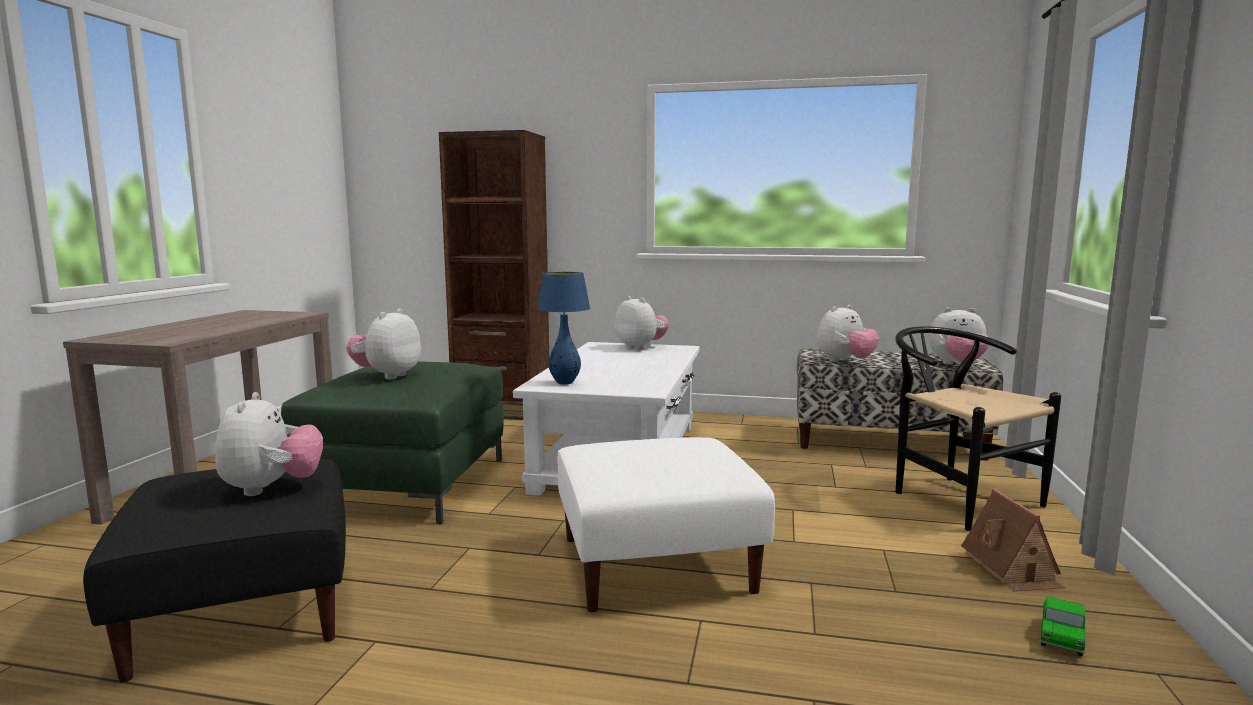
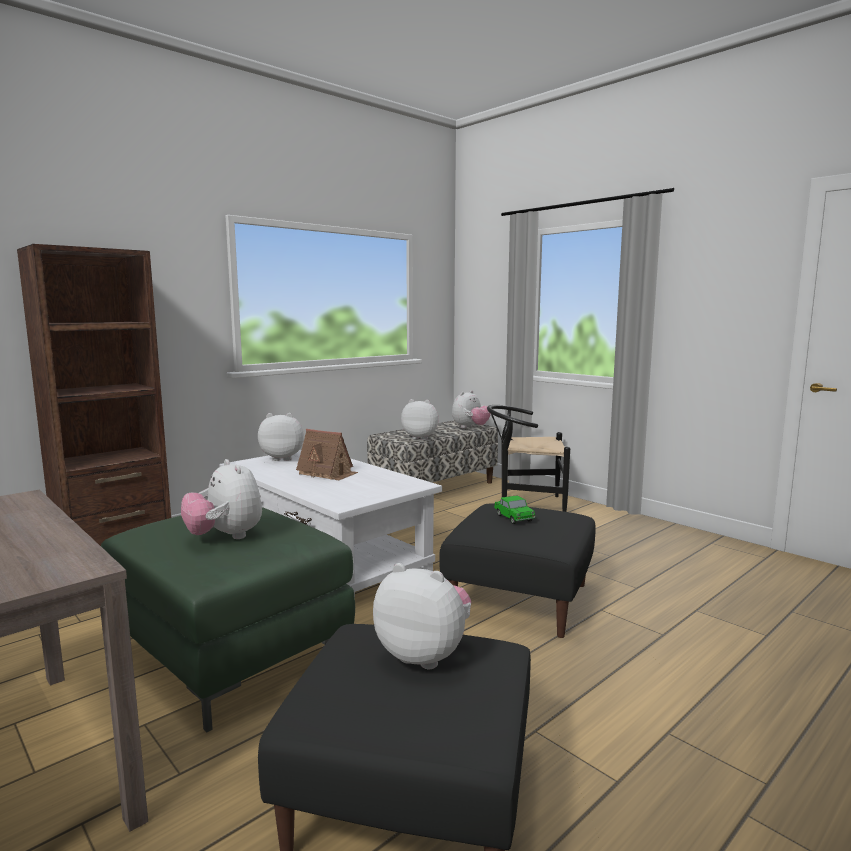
camera: 55 degrees left, 0 degrees up
(565, 383) = (349, 496): blue table lamp -> none
(657, 563) = (519, 598): white ottoman -> black ottoman
(845, 361) = (421, 438): plush toy -> plush toy turned 75 degrees counterclockwise
(1011, 569) = (611, 527): toy house -> toy house (327, 473)
(1061, 638) = (676, 545): toy car -> toy car (514, 518)

